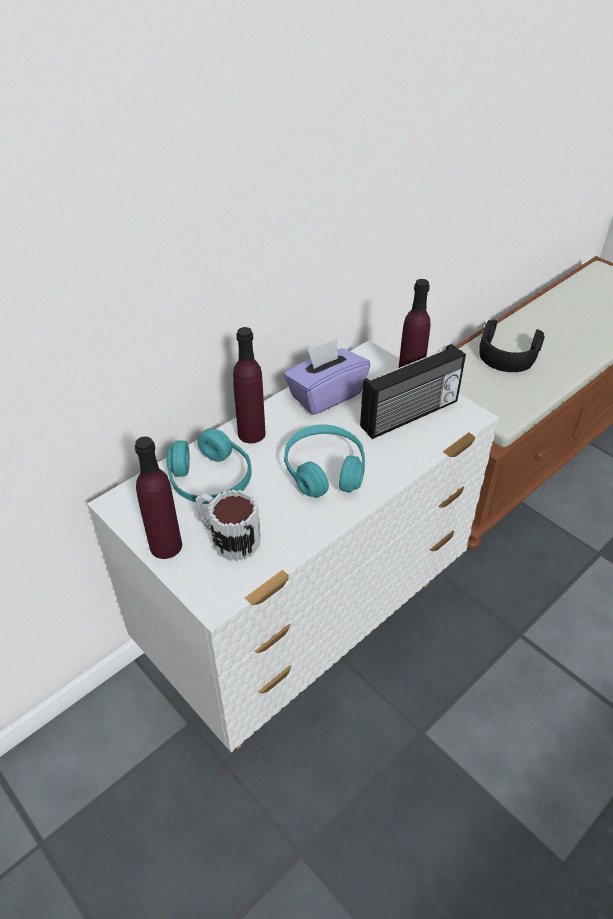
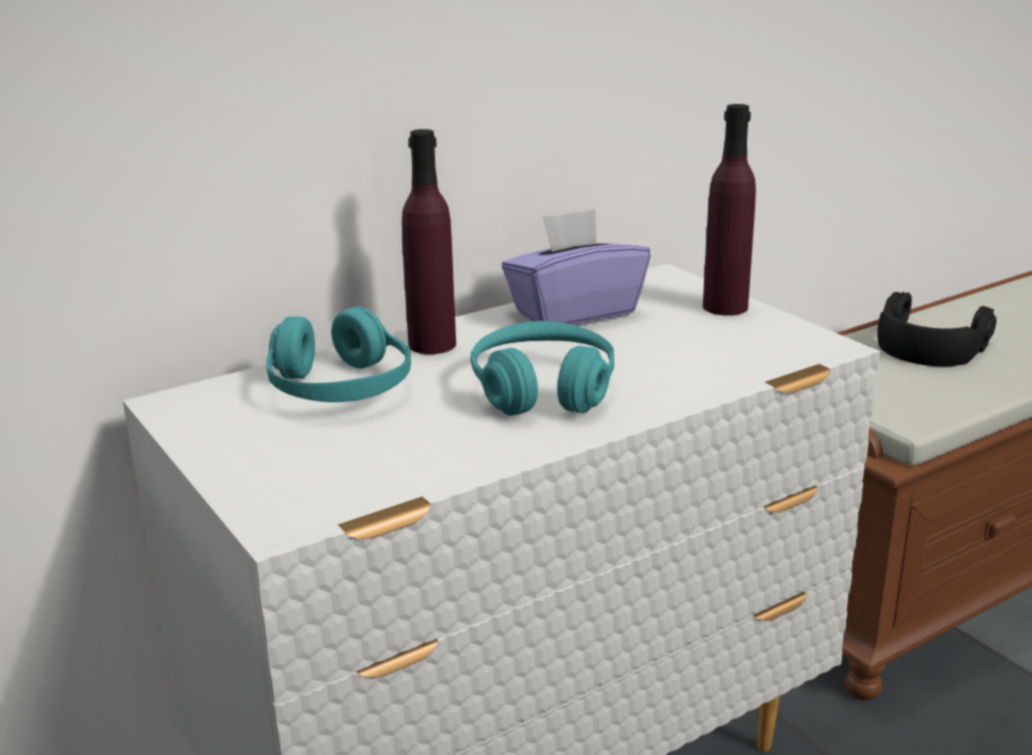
camera: 10 degrees right, 20 degrees down
(166, 546) = (228, 454): purple bottle -> none
(227, 537) = (339, 452): mug -> none
(410, 415) = (717, 340): radio -> none

